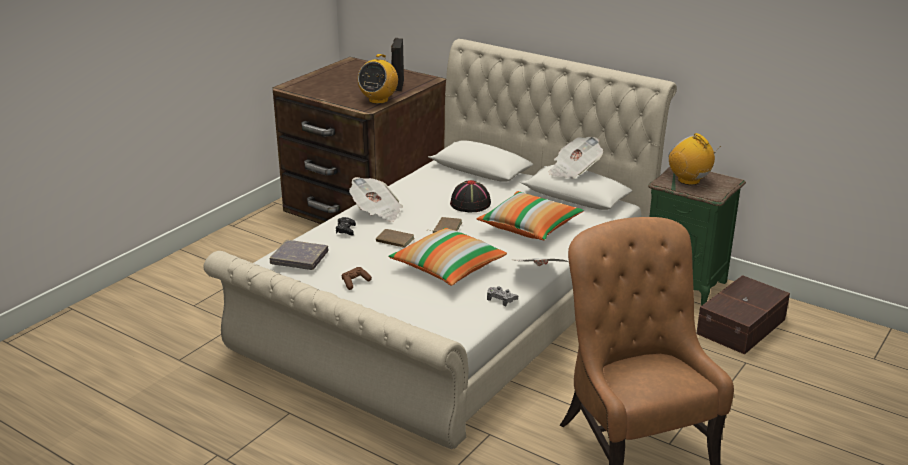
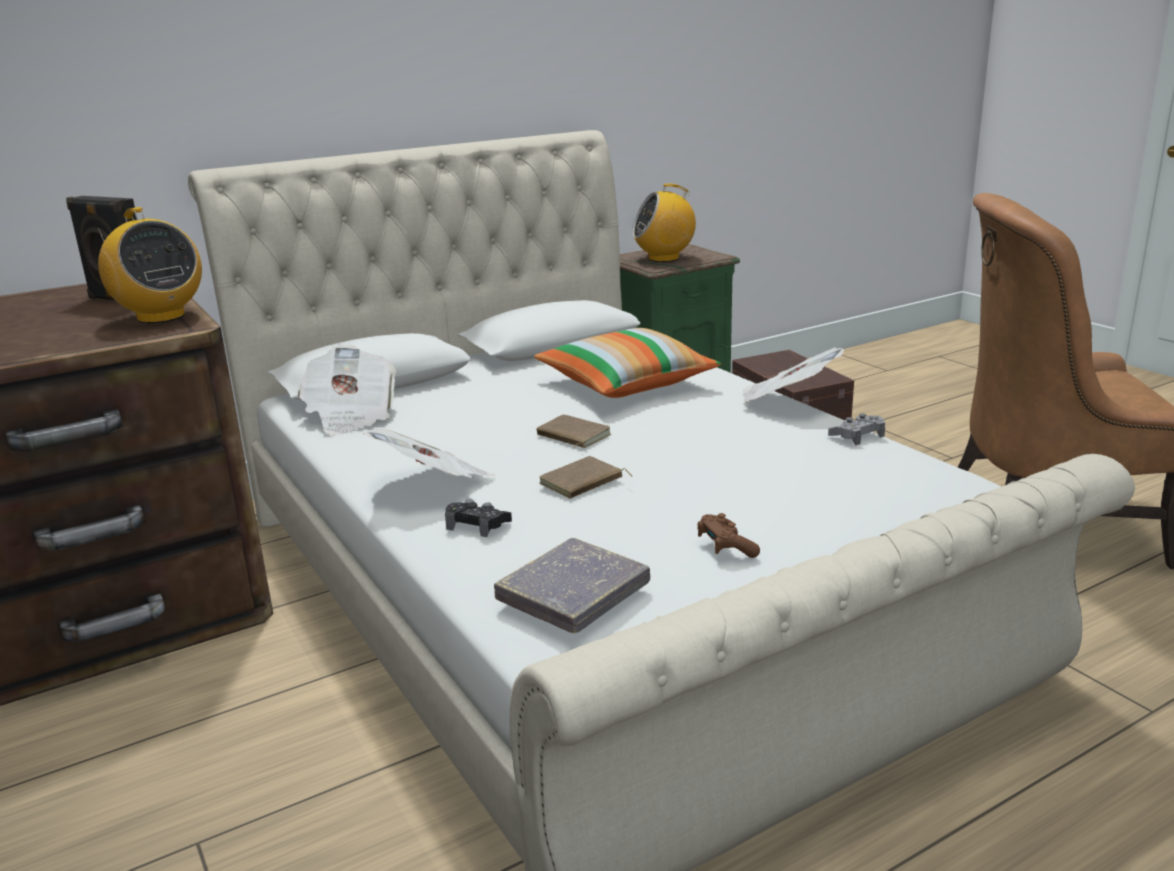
camera: 65 degrees left, 5 degrees down
(447, 268) = (722, 458): pillow -> none
(470, 204) = (495, 408): black hat -> none
(574, 171) = (536, 307): newspaper -> newspaper (350, 416)

